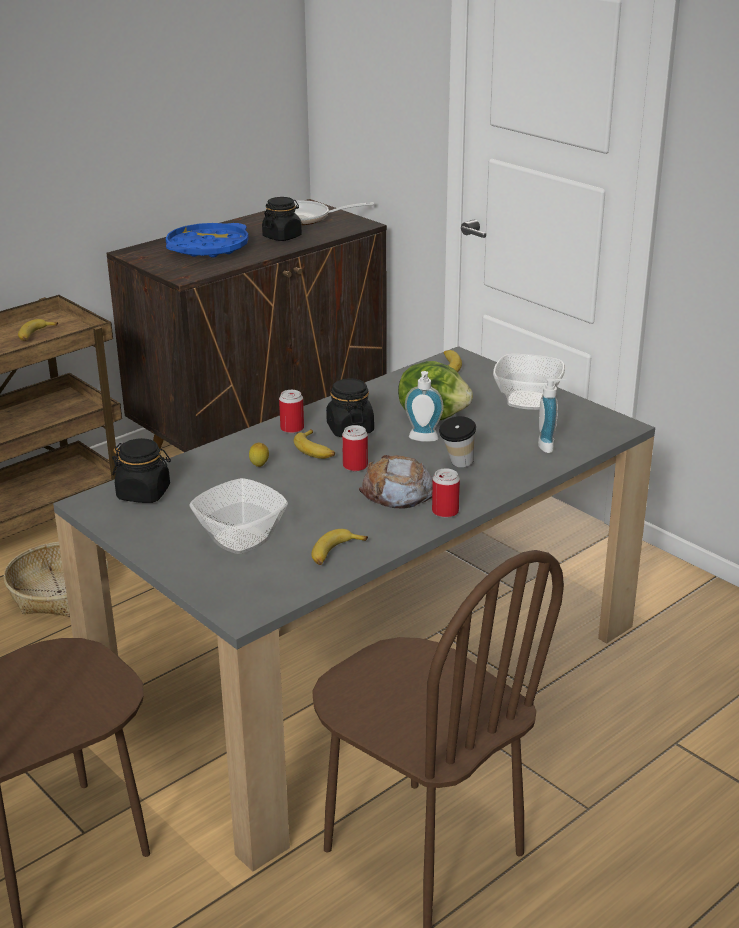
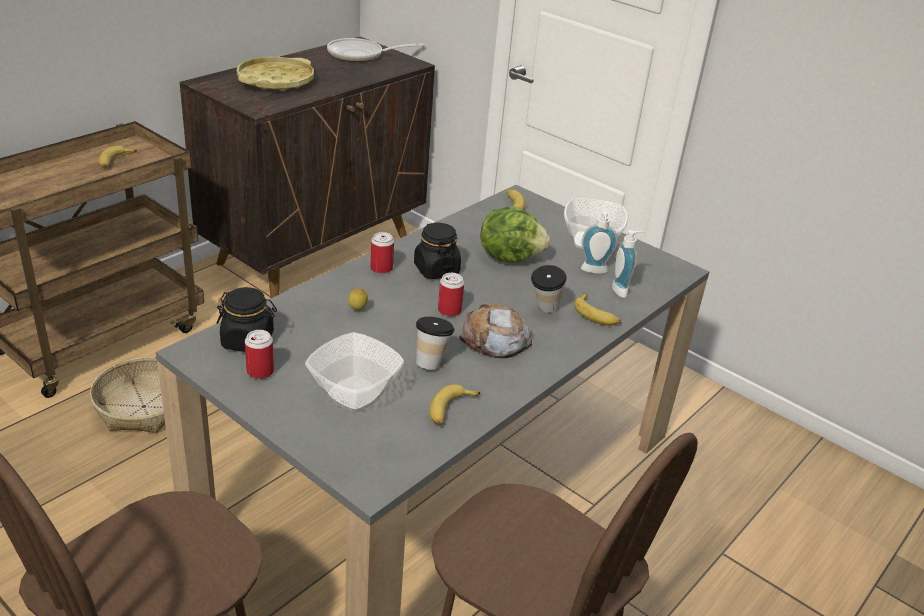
camera: 10 degrees left, 5 degrees up
(207, 248) = (275, 81): blue tray -> yellow tray
(282, 237) = (343, 72): black jar -> none
(316, 450) = (408, 292): banana -> banana (596, 315)
(326, 511) = (431, 362): none -> cup
(423, 440) = (506, 282): soap dispenser -> soap dispenser (594, 271)
(445, 512) = (545, 362): can -> can (260, 371)

